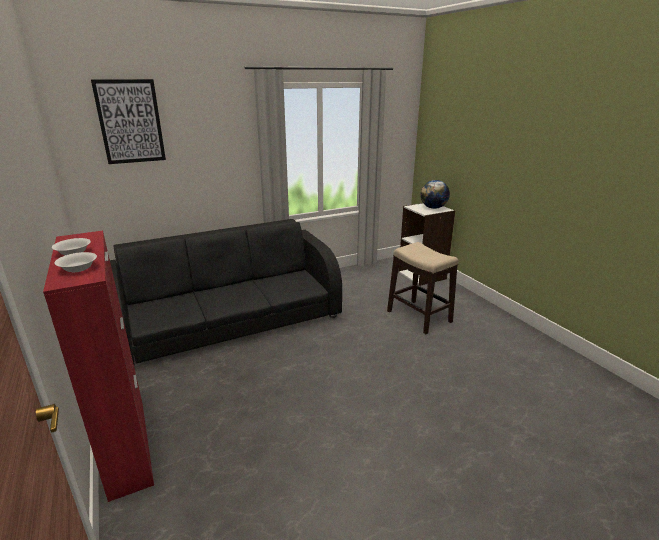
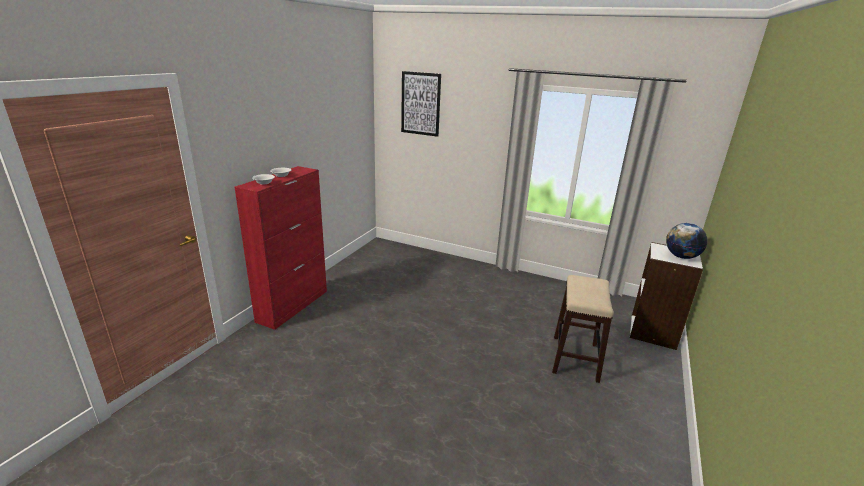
camera: 50 degrees right, 0 degrees up
(229, 320) = (434, 276): black sofa -> none

